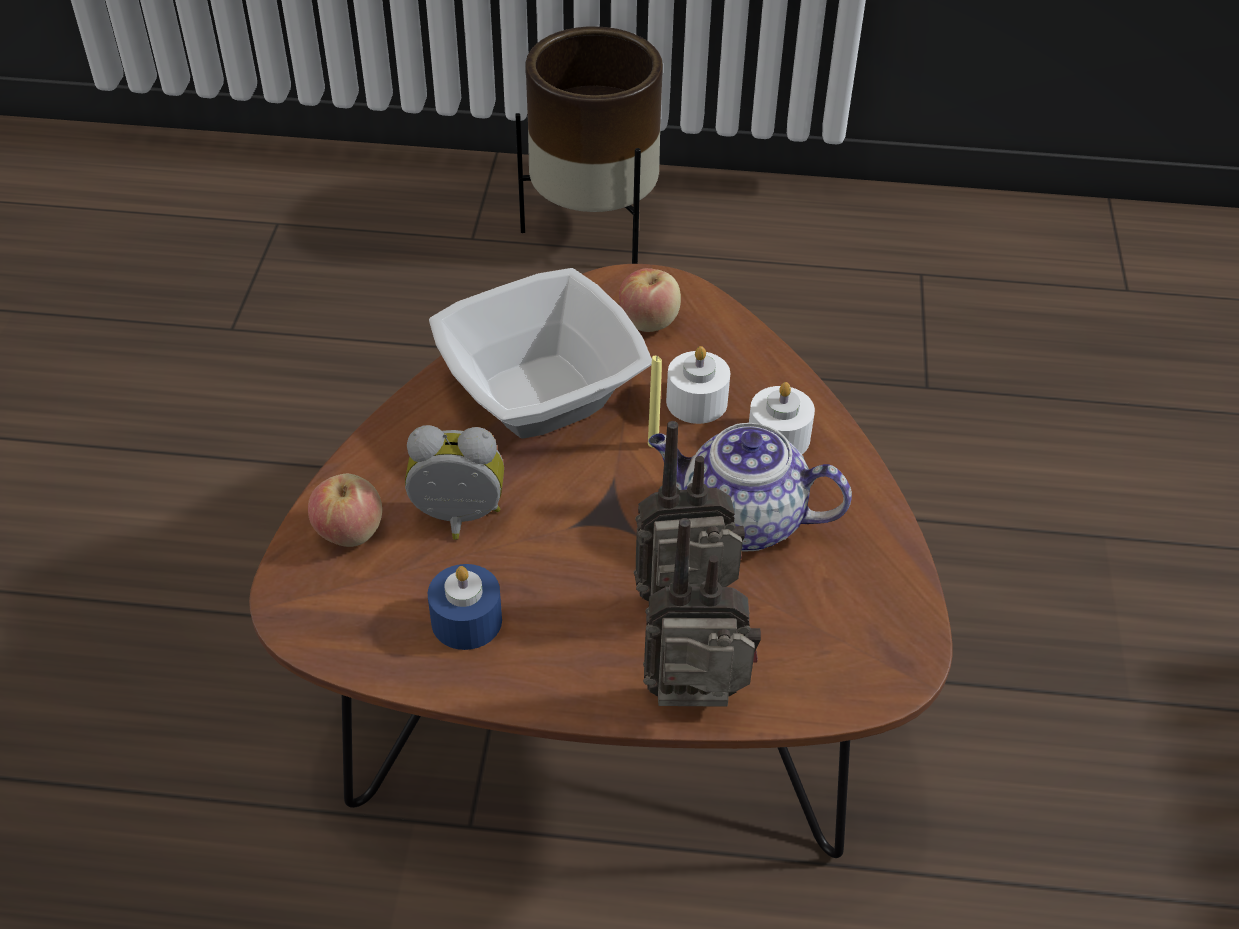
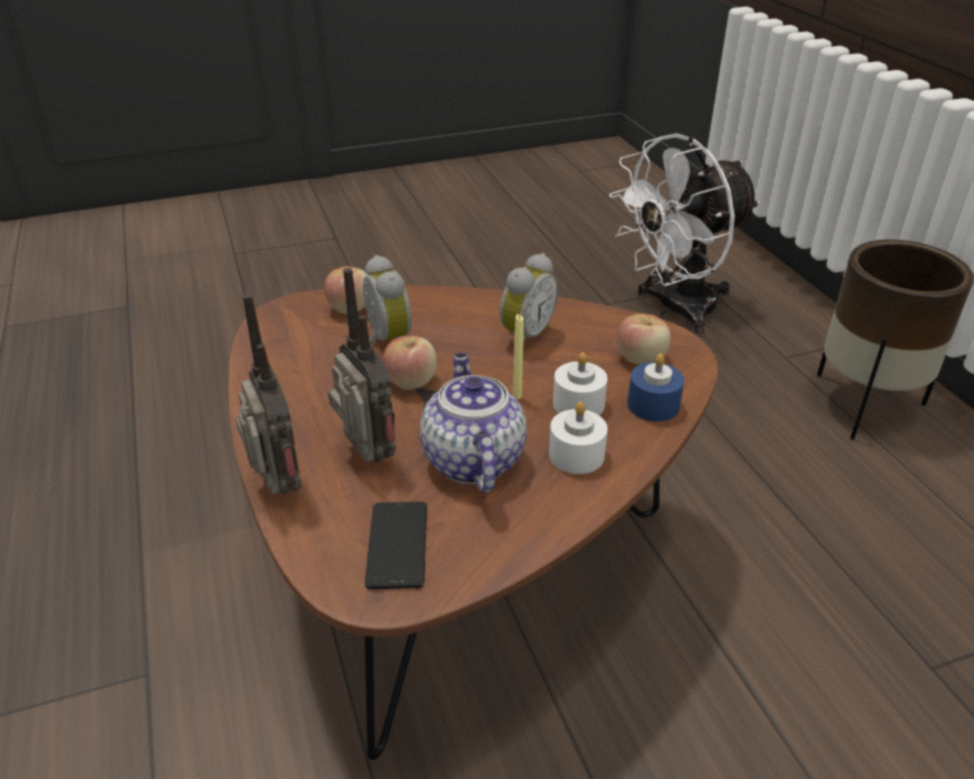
camera: 65 degrees right, 10 degrees down
(303, 276) = (674, 309): none -> white fan
(466, 621) = (304, 370): blue candle -> blue candle (653, 405)
(538, 393) = (524, 336): bowl -> alarm clock
(564, 524) = (411, 381): none -> apple
(842, 625) = (397, 545): none -> phone

